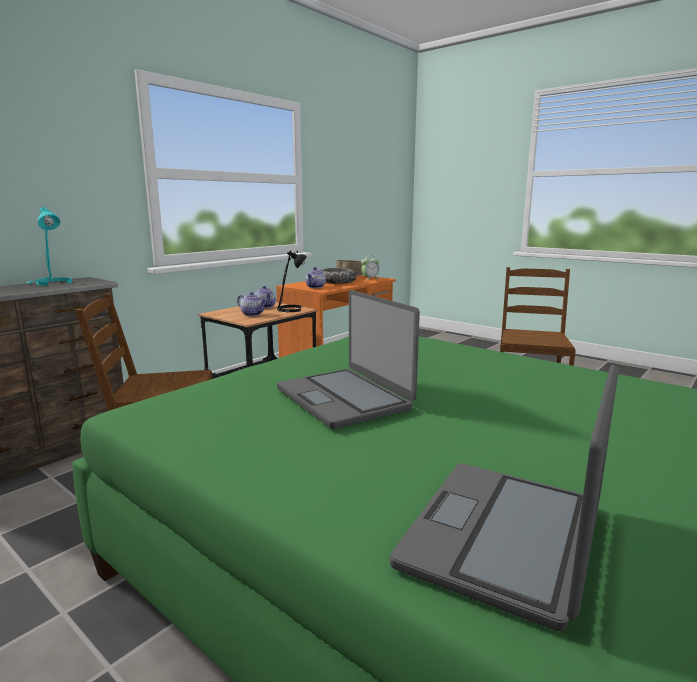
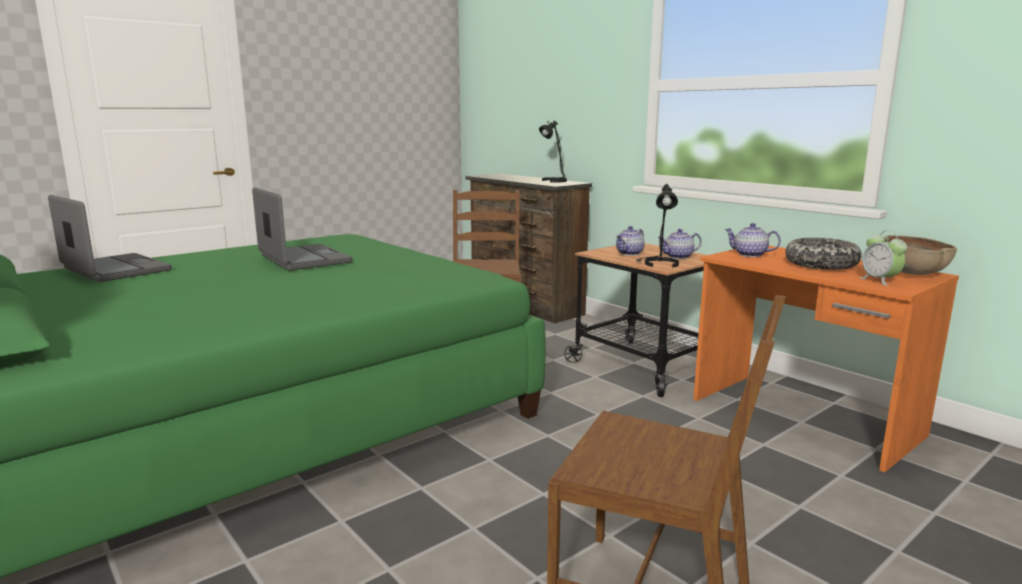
camera: 100 degrees right, 0 degrees up
(52, 283) = (553, 181): turquoise table lamp -> black table lamp
(344, 398) = (303, 259): laptop -> laptop turned 75 degrees clockwise

